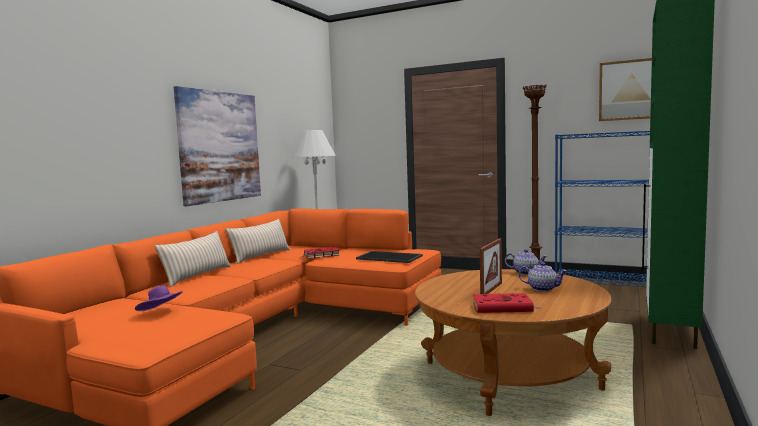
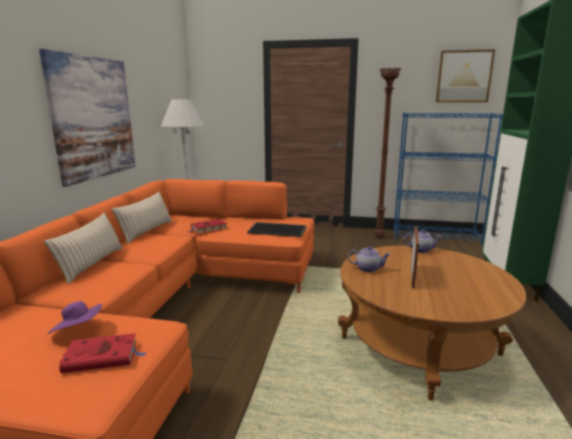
camera: 15 degrees left, 10 degrees up
(504, 307) = (444, 301): red book -> red book (103, 357)
(542, 289) = (454, 272): teapot -> teapot (368, 268)

